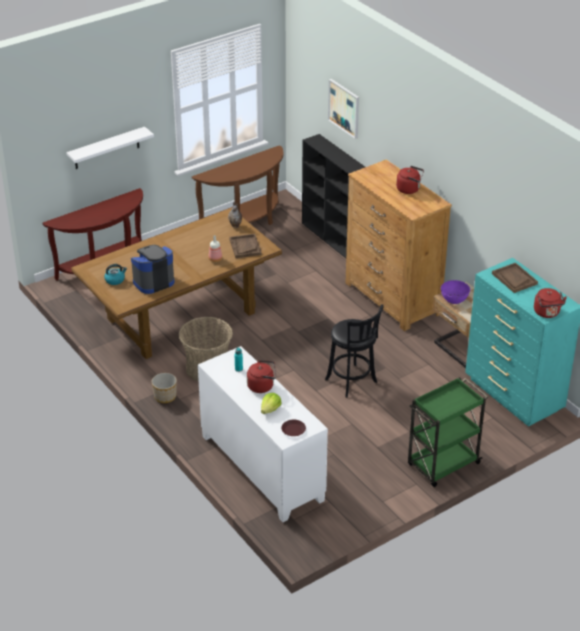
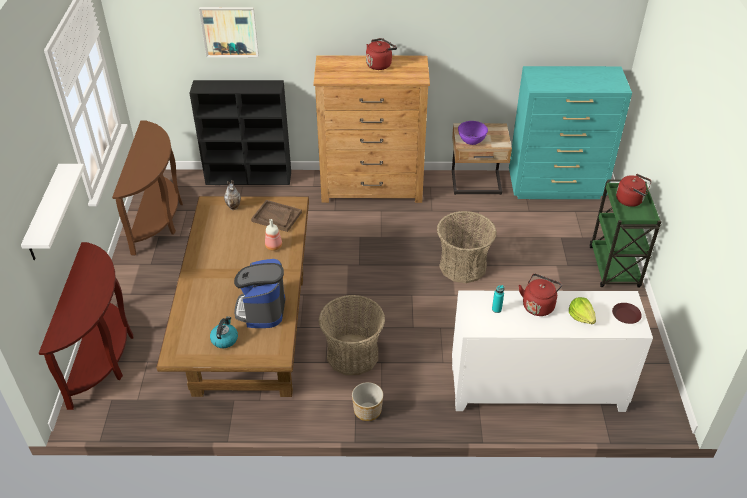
camera: 55 degrees left, 5 degrees up
(352, 382) = (463, 266): black stool -> basket
(514, 279) = (555, 78): brown tray -> none
(547, 313) = (617, 84): red kettle -> red kettle (631, 200)

